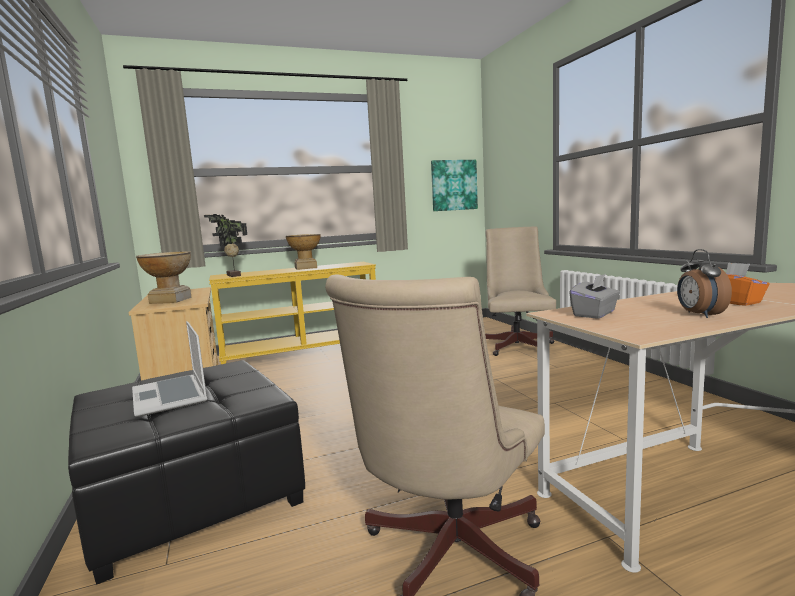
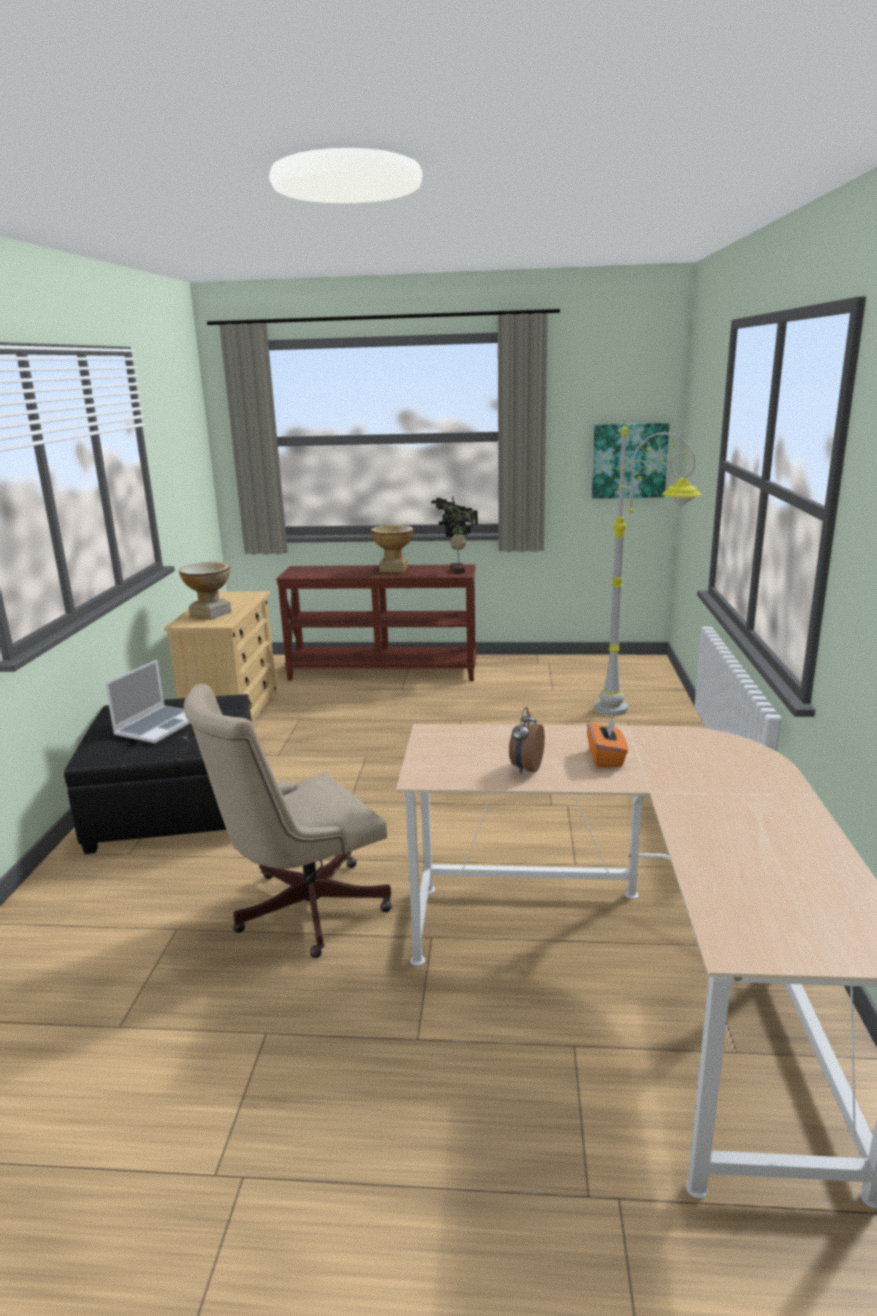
camera: 25 degrees right, 10 degrees up
(171, 396) = (159, 725): laptop -> laptop turned 150 degrees counterclockwise
(232, 276) = (304, 574): potted plant -> potted plant (456, 571)
(302, 354) = (384, 671): yellow console table -> brown console table
(517, 345) = (638, 714): beige office chair -> grey floor lamp
(595, 314) = (455, 742): grey tissue box -> none

